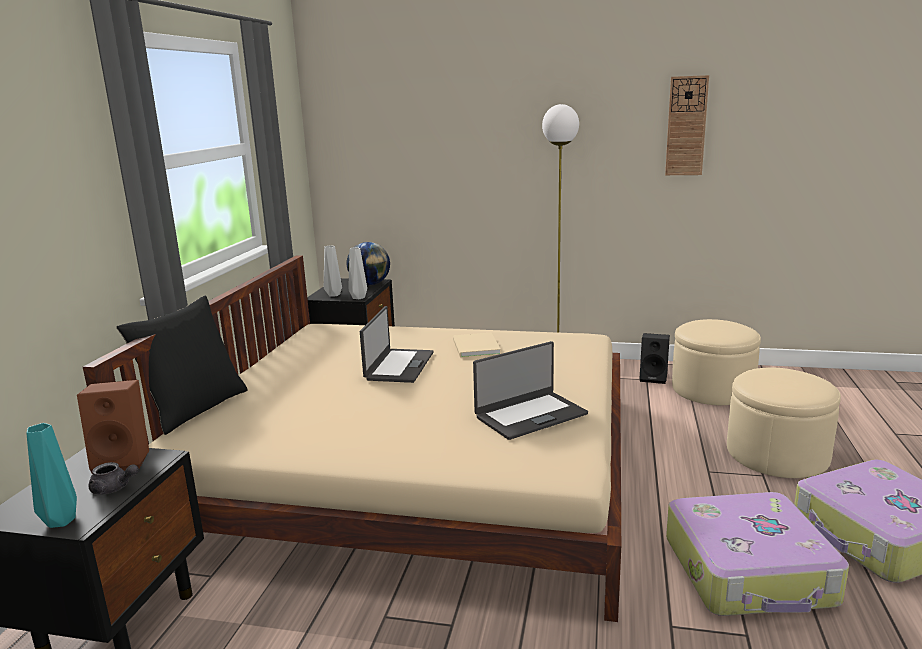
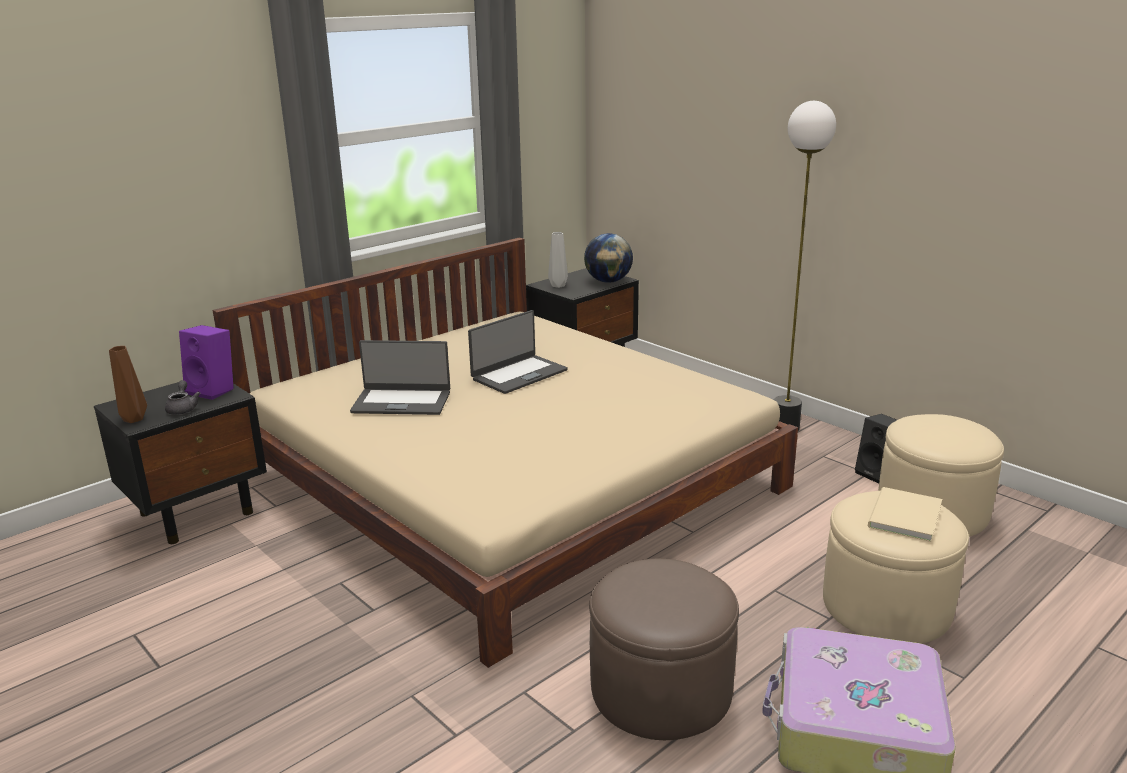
camera: 35 degrees right, 5 degrees up
(60, 522) = (132, 420): turquoise vase -> brown vase
(114, 489) = (183, 408): grey teapot -> grey teapot turned 150 degrees counterclockwise
(124, 460) = (214, 390): brown speaker -> purple speaker
(195, 408) = (328, 366): black pillow -> none
(358, 297) = (574, 294): grey vase -> none
(475, 347) = (613, 375): beige book -> beige book (902, 517)
(530, 415) = (542, 455): laptop -> laptop (402, 402)
(686, 126) = (986, 146): wall clock -> none
(750, 572) = (660, 689): suitcase -> brown ottoman

